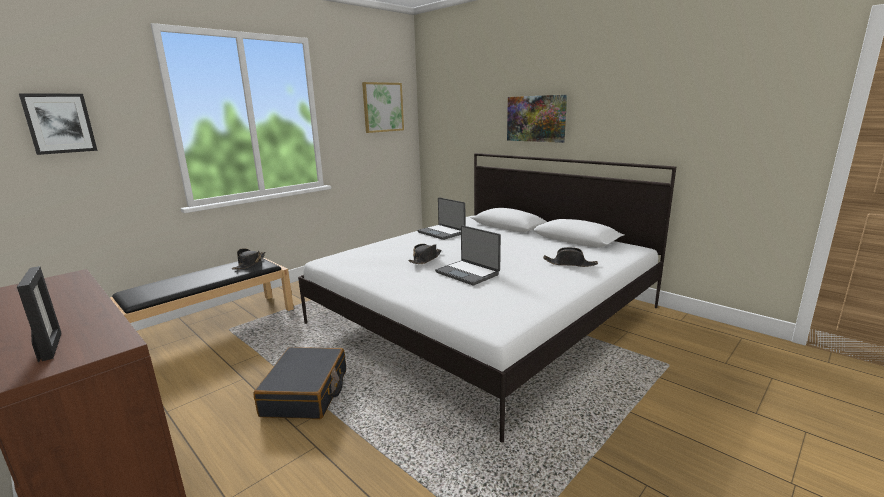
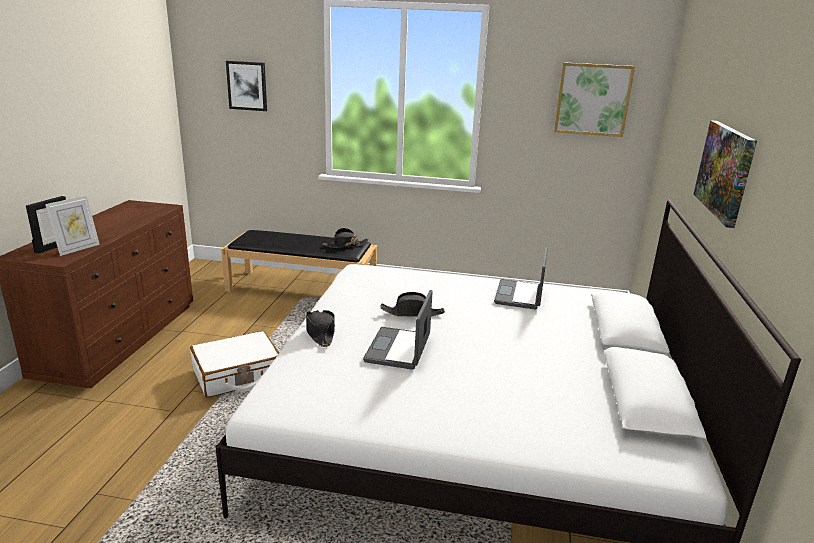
camera: 55 degrees right, 5 degrees up
(100, 331) = (78, 249): none -> picture frame
(306, 393) = (237, 375): black suitcase -> white suitcase
(570, 264) = (516, 414): black hat -> black hat (320, 332)

